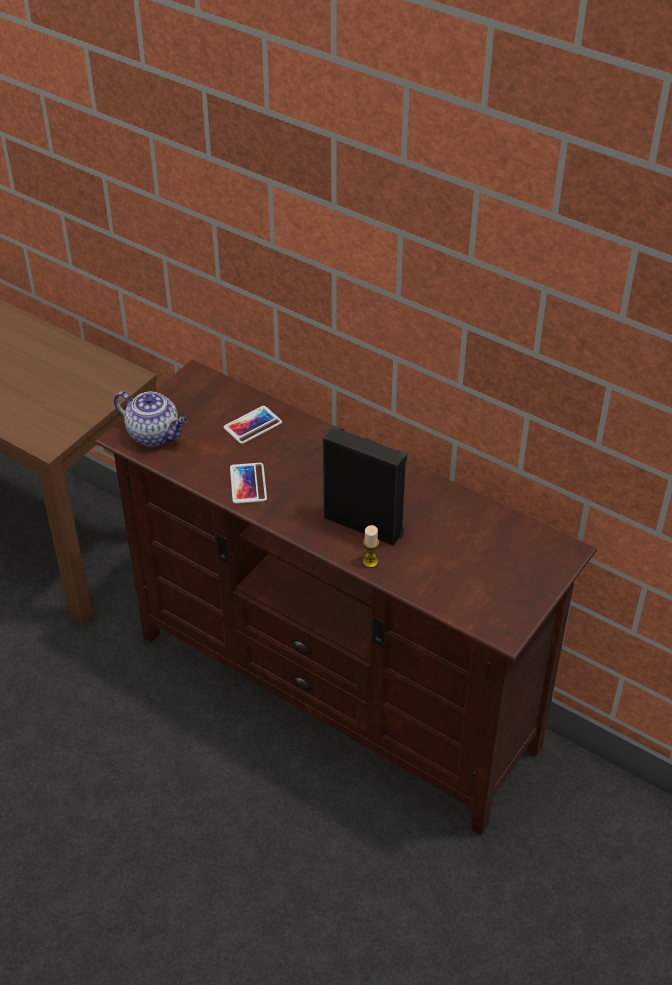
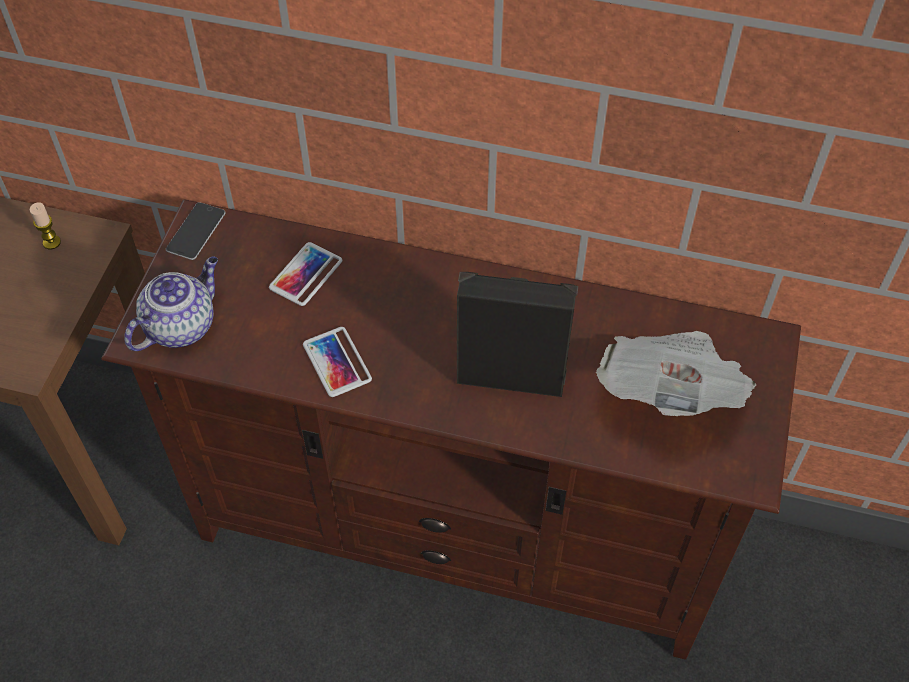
camera: 20 degrees left, 10 degrees up
(155, 435) = (181, 325): teapot -> teapot turned 60 degrees counterclockwise
(191, 380) = (196, 231): none -> phone
(370, 562) = (543, 429): candle -> candle (51, 242)
(473, 564) = (670, 392): none -> newspaper

